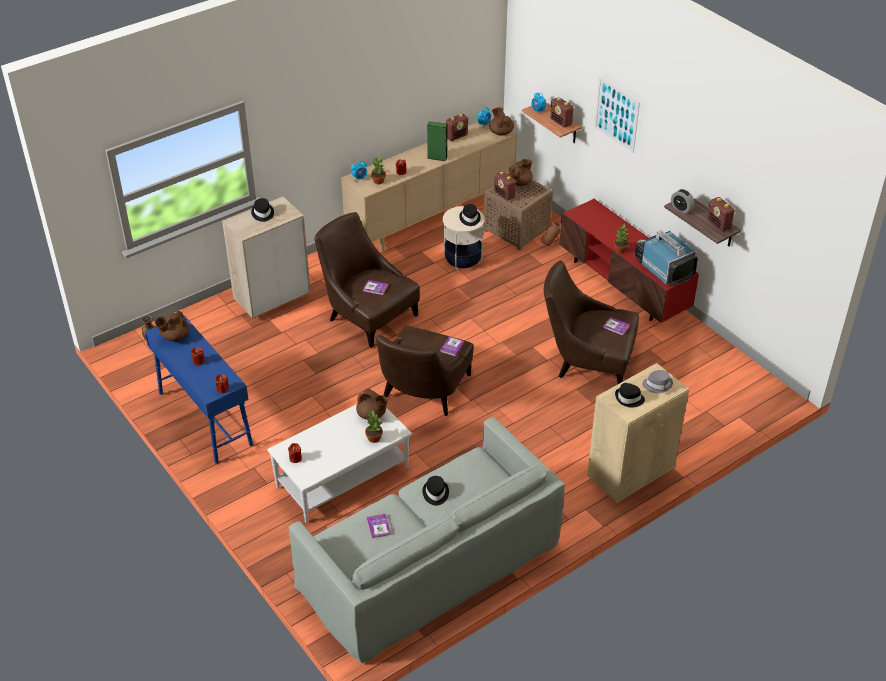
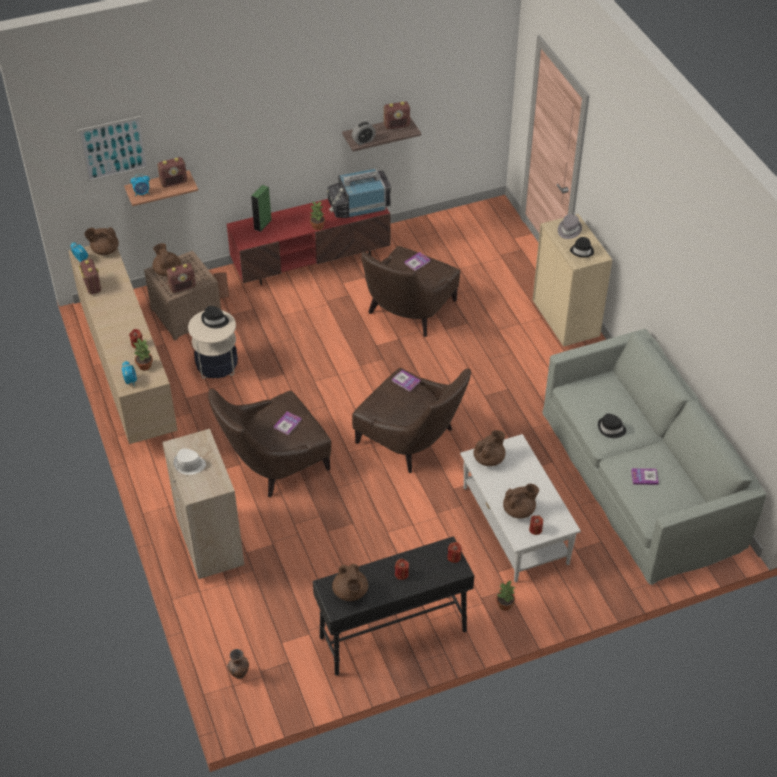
camera: 75 degrees left, 5 degrees up
(206, 418) = (392, 633): blue console table -> black console table
(262, 213) = (189, 465): black hat -> white hat
(315, 444) = (519, 510): none -> brown teapot
(374, 438) = (522, 463): potted plant -> potted plant (504, 605)
(437, 157) = (125, 309): green speaker -> green speaker (262, 224)
(616, 114) = (234, 125): picture -> picture (113, 149)

